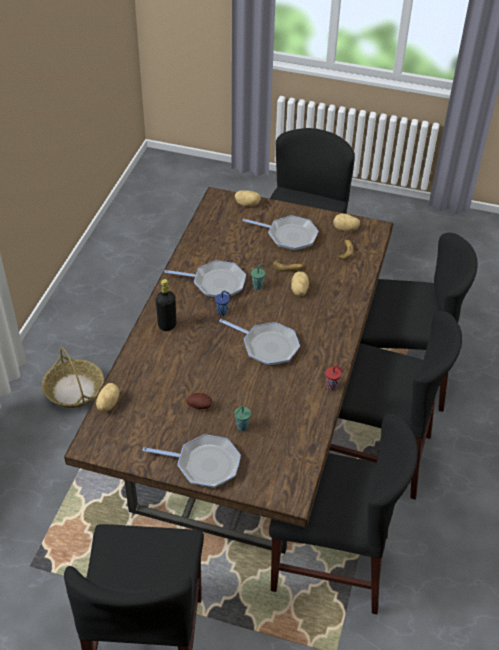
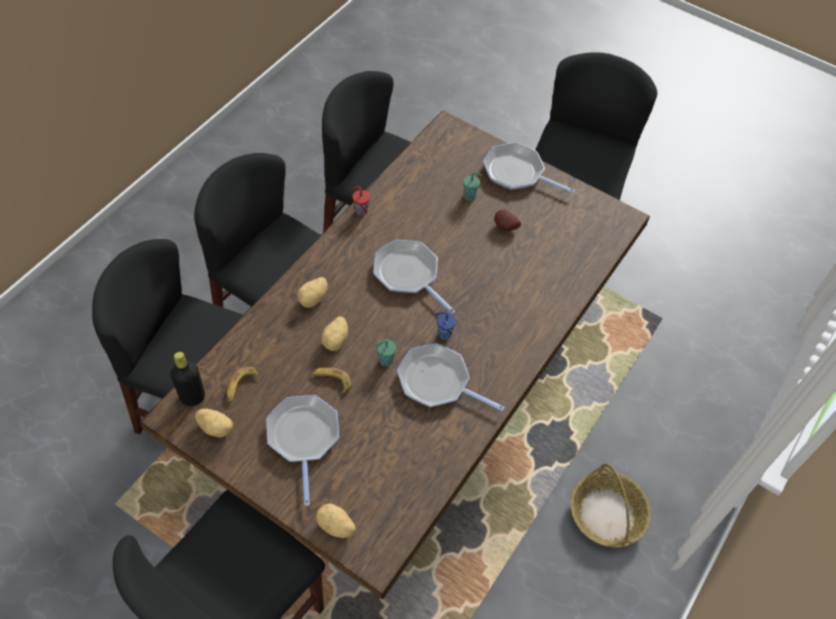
camera: 165 degrees left, 10 degrees up
(107, 403) = (601, 255): potato -> potato (314, 299)
(167, 325) = (517, 334): black bottle -> black bottle (192, 397)
(289, 236) = (303, 437): frying pan -> frying pan turned 45 degrees clockwise

